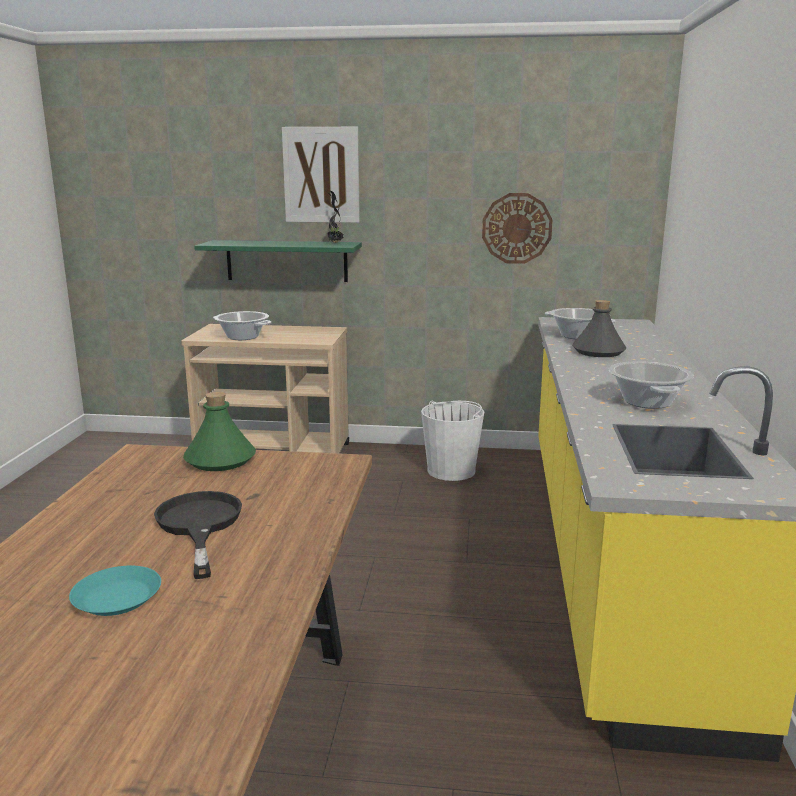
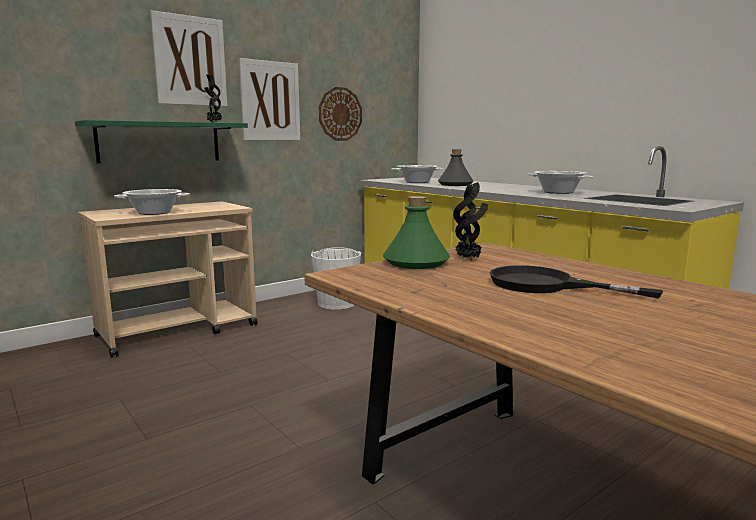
camera: 45 degrees left, 5 degrees down
(116, 598) = (666, 321): turquoise plate -> none
(267, 472) = (468, 259): none -> potted plant
(414, 214) = (270, 101): none -> picture

